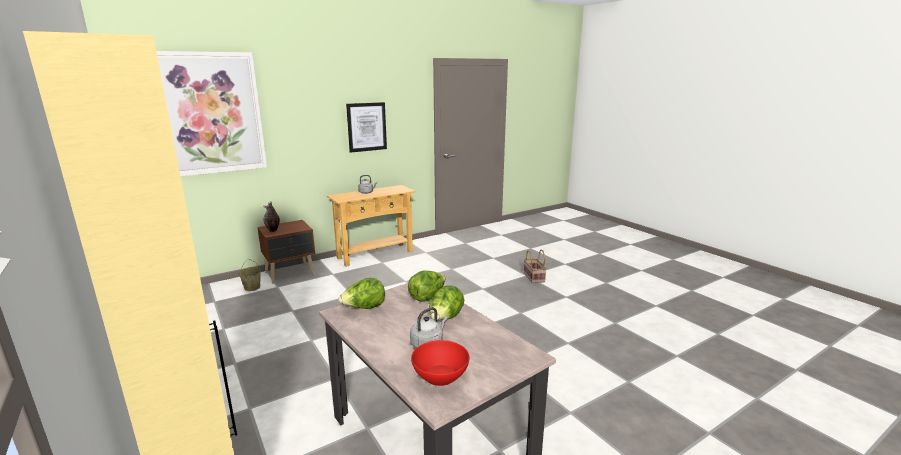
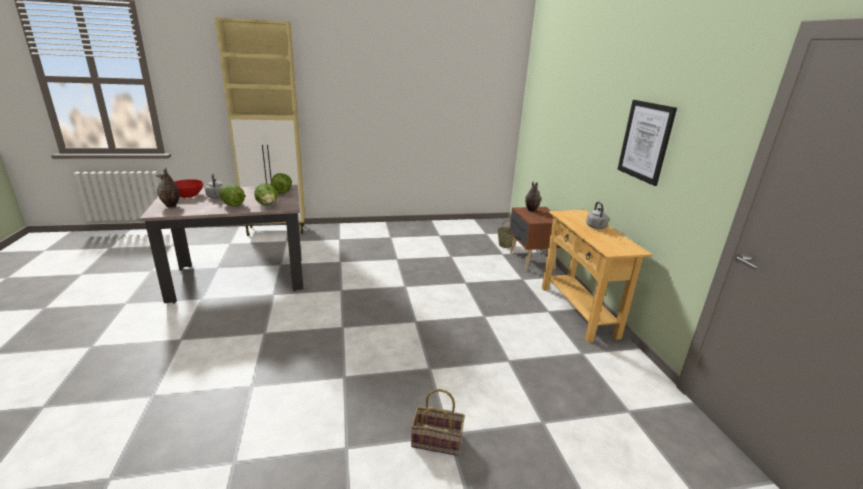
camera: 110 degrees right, 5 degrees up
(212, 114) = (554, 89): picture -> none
(496, 360) = (171, 206): none -> vase

